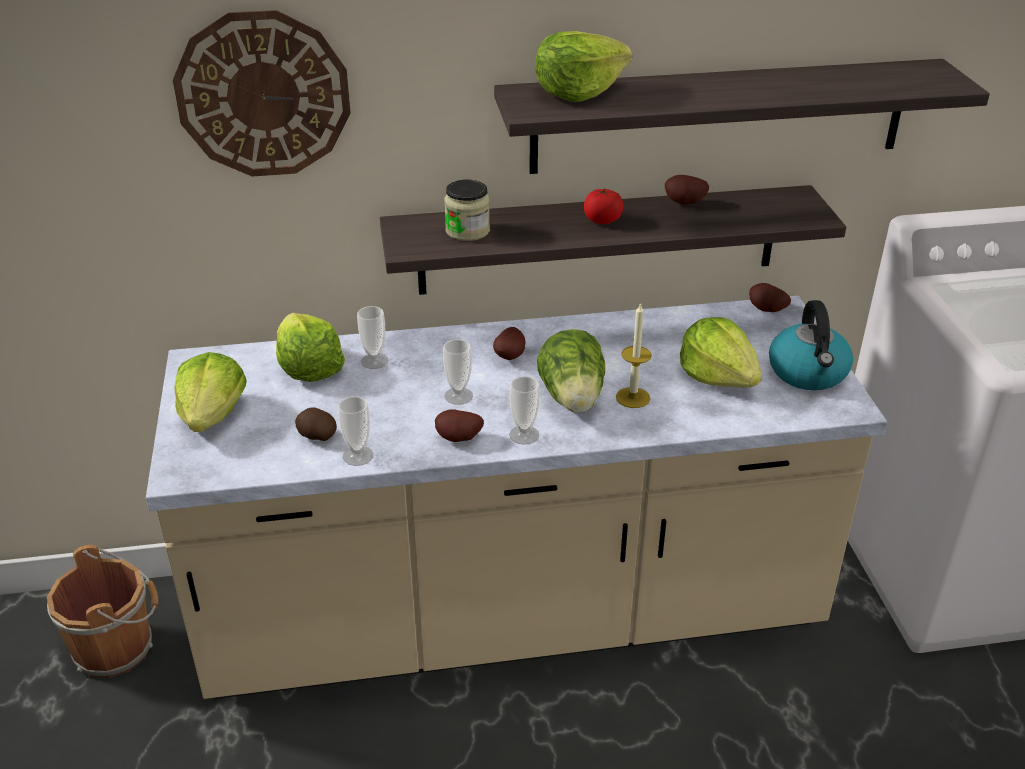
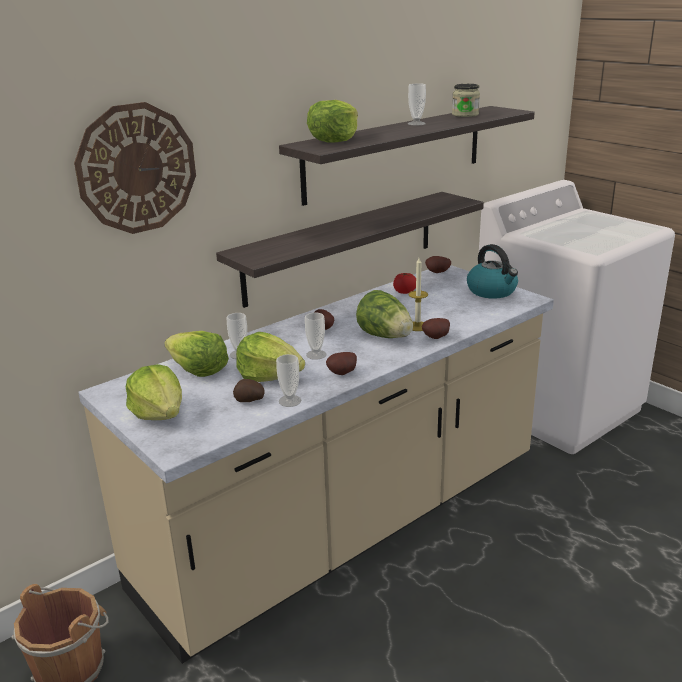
camera: 30 degrees left, 10 degrees down
(467, 231) = (284, 245): jar -> jar (465, 114)
(524, 435) = (379, 360): cup -> cup (416, 123)
(602, 220) = (356, 225): tomato -> tomato (405, 292)
(685, 204) = (390, 210): potato -> potato (437, 338)
(718, 376) = (450, 305): lettuce -> lettuce (269, 375)

